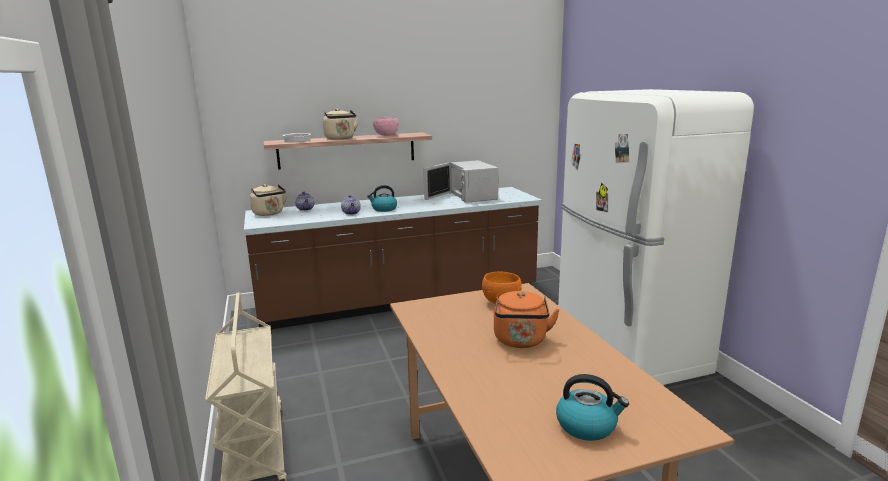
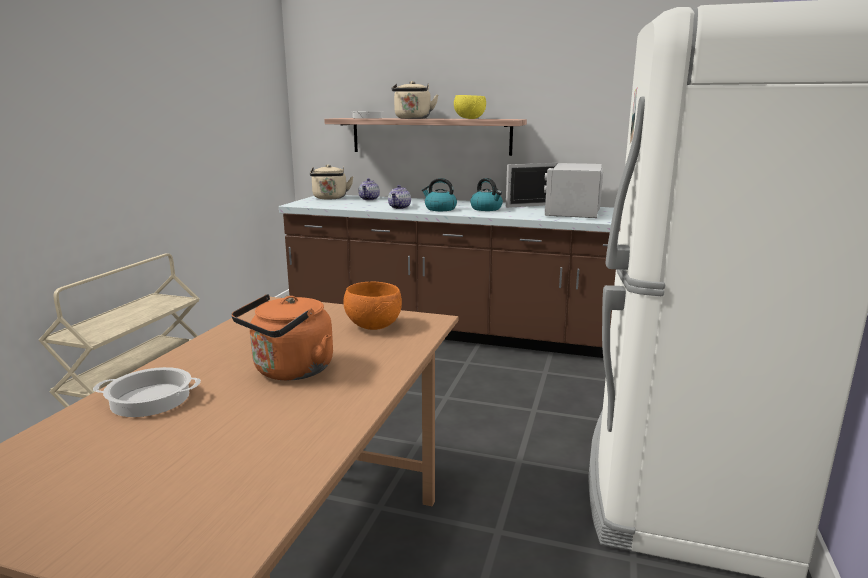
camera: 35 degrees right, 0 degrees up
(386, 135) = (469, 118): pink bowl -> yellow bowl
(488, 383) = (151, 399): none -> cooking pot
(587, 425) = (111, 492): kettle -> kettle (486, 209)

